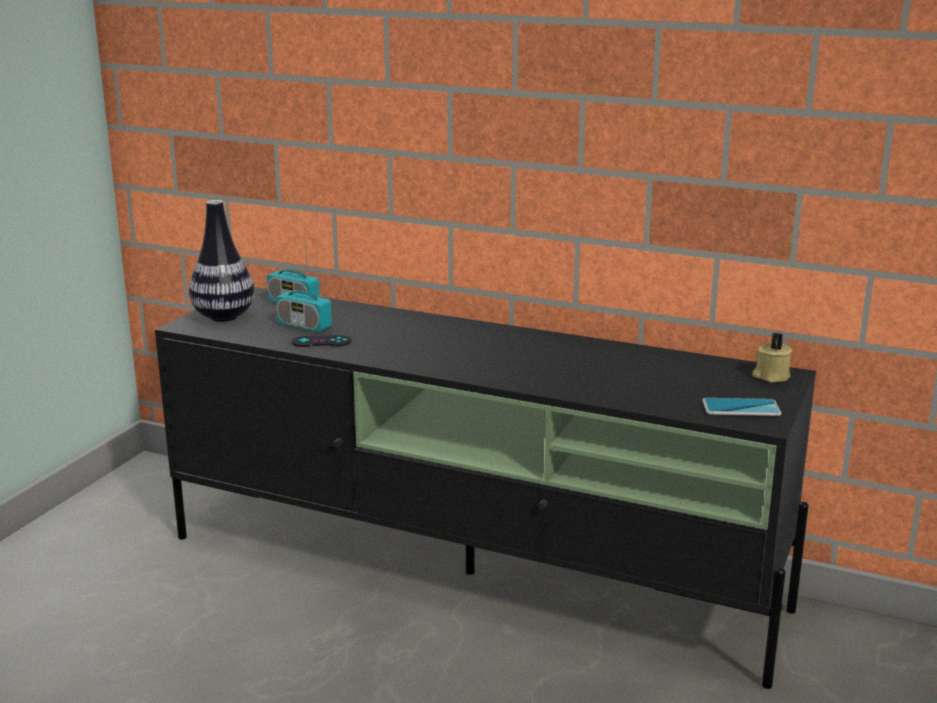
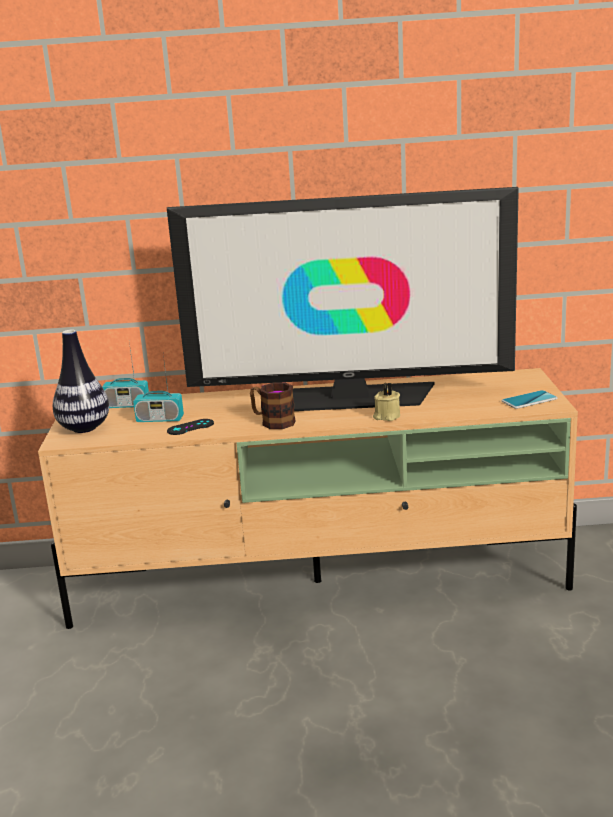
camera: 25 degrees left, 0 degrees up
(410, 357) = (272, 422): none -> mug
(473, 574) = (321, 581): black tv stand -> beige tv stand
(530, 351) = (350, 398): none -> television
(770, 376) = (520, 377): beige candle -> beige candle (386, 416)

